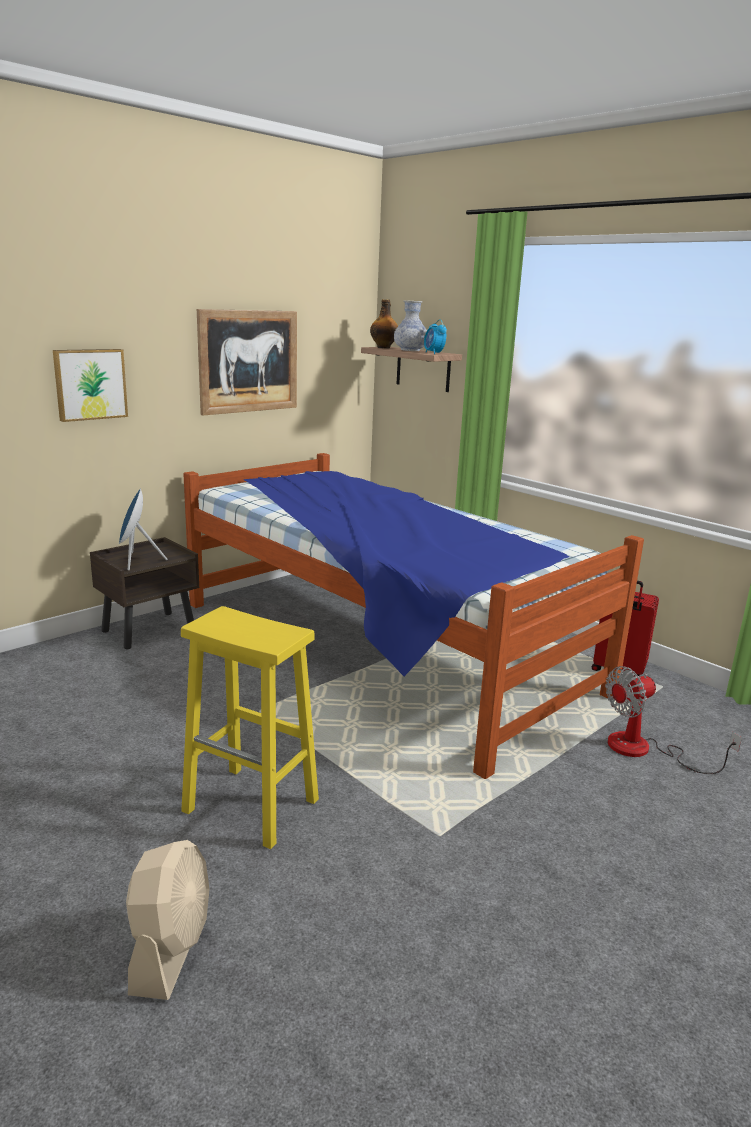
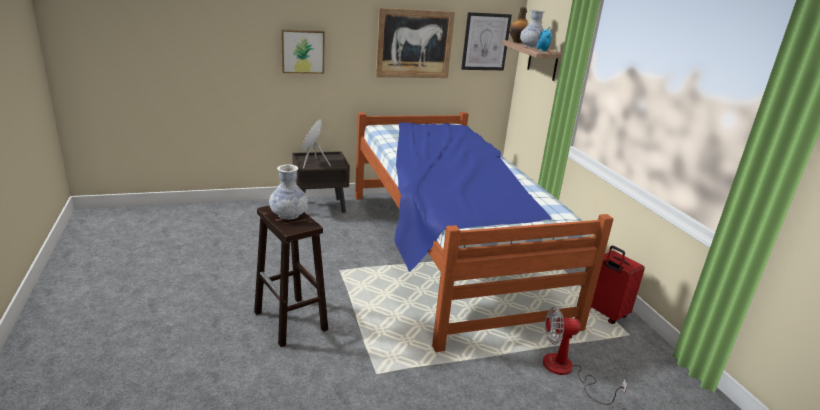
camera: 25 degrees right, 5 degrees up
(170, 948) = (195, 376): beige fan -> none
(243, 626) = (288, 215): none -> vase
(253, 806) = (291, 321): yellow stool -> brown stool
(336, 352) = (485, 42): none -> picture

